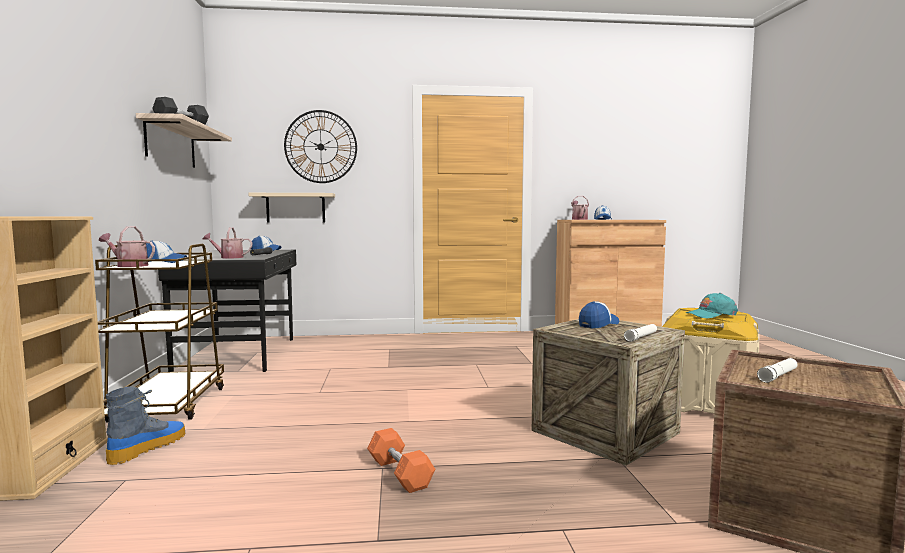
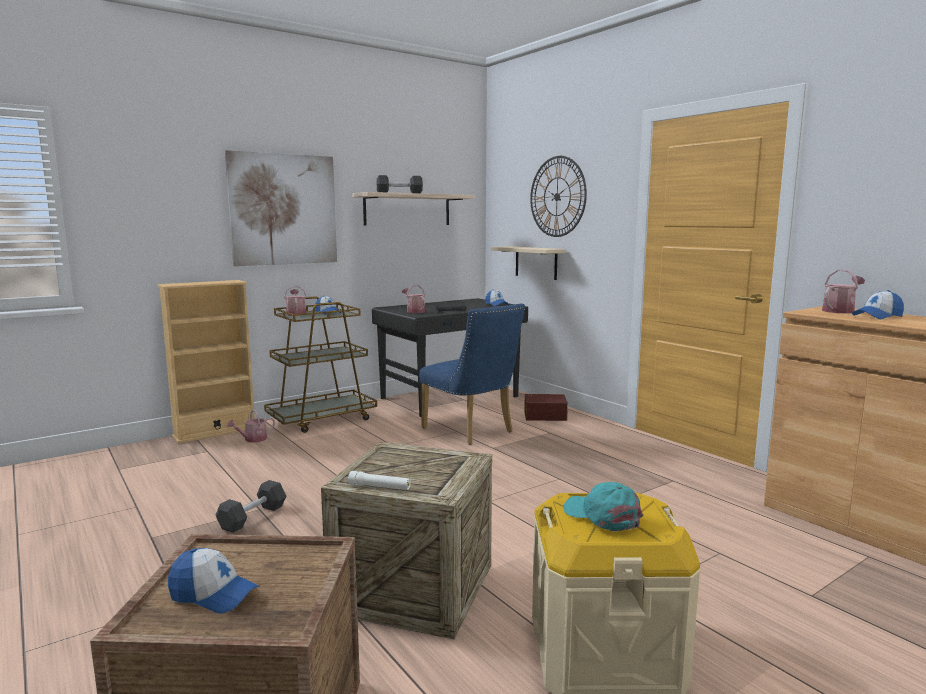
camera: 60 degrees right, 5 degrees up
(84, 118) = (283, 209): none -> picture
(147, 447) = (252, 439): boot -> watering can
(341, 365) = (472, 431): none -> blue chair
(353, 343) = (545, 415): none -> brown storage box
(400, 473) = (253, 517): orange dumbbell -> grey dumbbell
(598, 324) = (436, 462): cap -> cap (213, 594)
(778, 376) = (241, 568): white flashlight -> none

